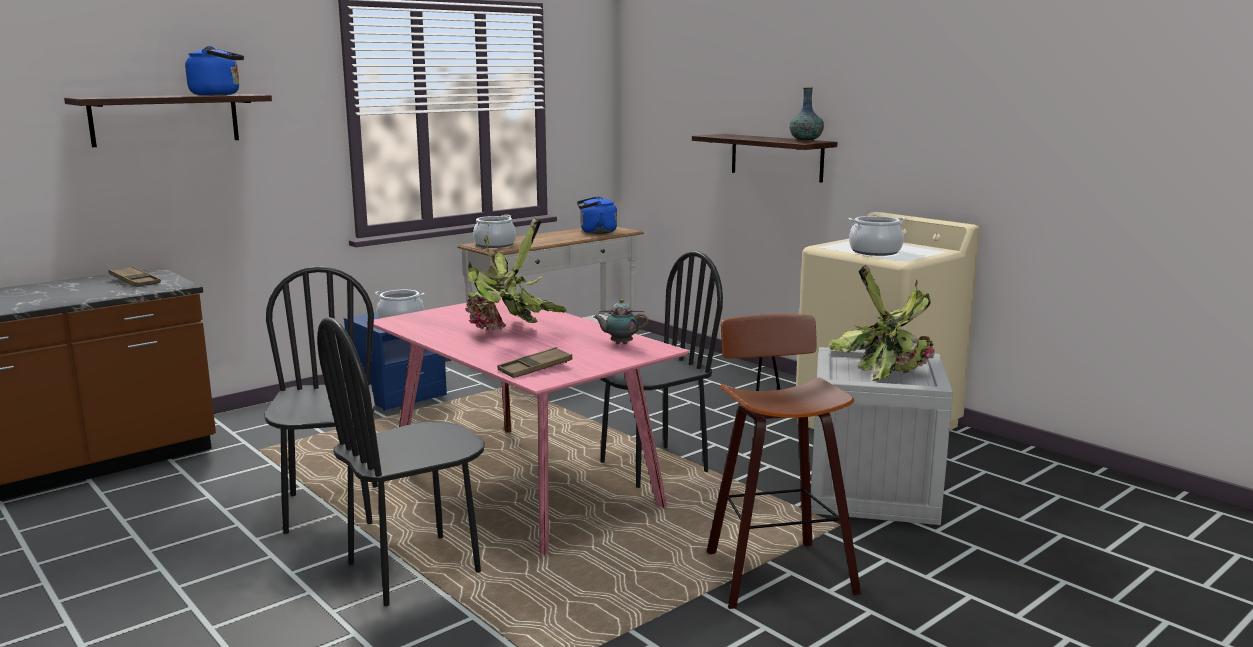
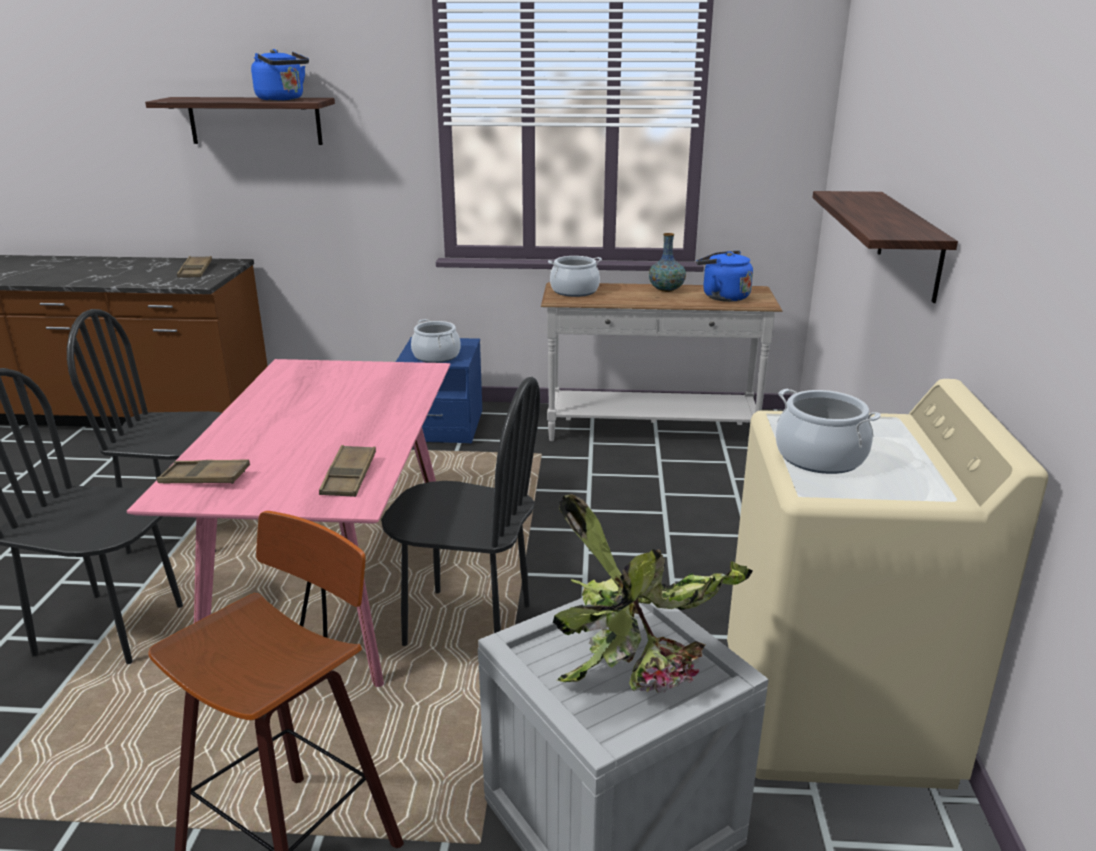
camera: 45 degrees right, 10 degrees up
(331, 509) = (187, 531): black chair -> black chair turned 120 degrees counterclockwise
(508, 332) = (316, 417): potted plant -> none
(620, 344) = (349, 476): teapot -> brown tray
(805, 141) = (910, 230): vase -> vase (666, 289)

